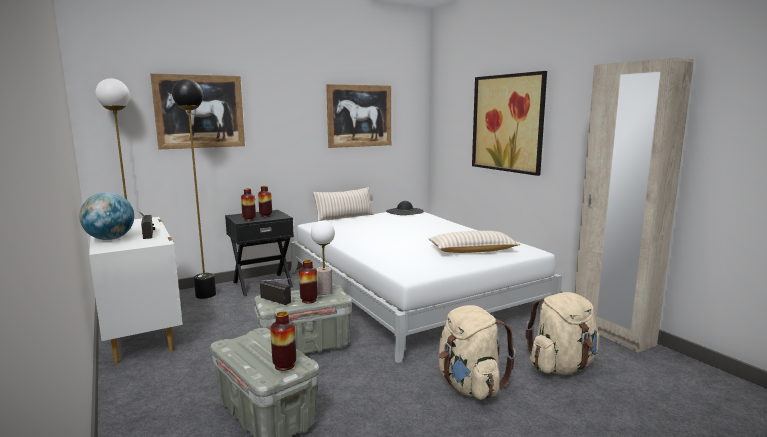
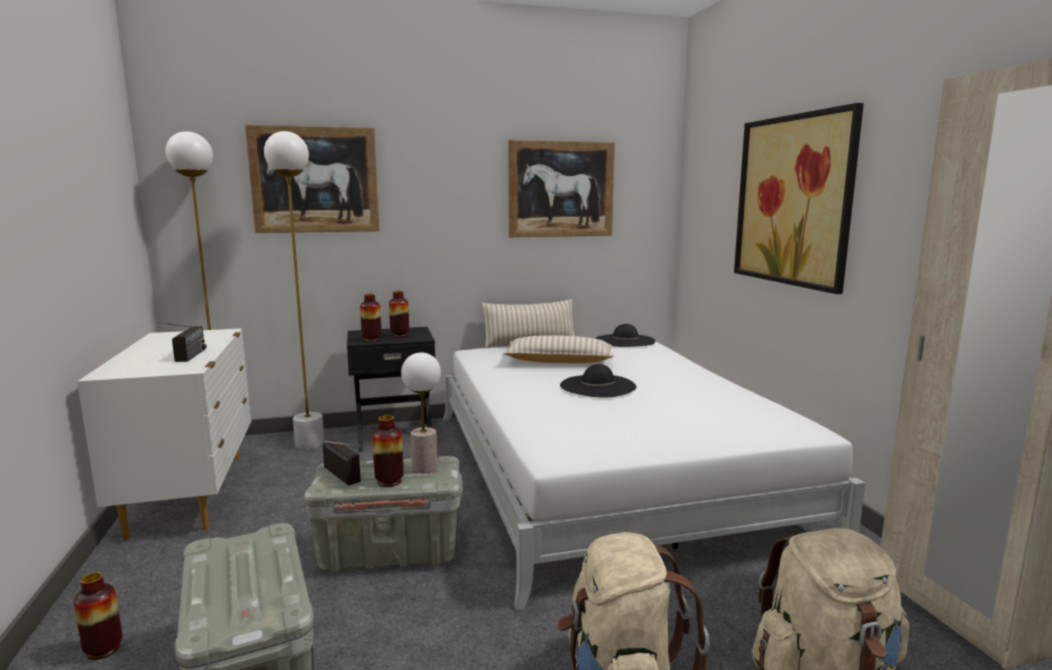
camera: 15 degrees right, 0 degrees up
(110, 239) = (136, 358): globe -> none
(205, 295) = (309, 444): black floor lamp -> white floor lamp
(284, 365) = (253, 610): vase -> vase (103, 649)
(407, 237) = (597, 386): none -> black hat
(472, 251) = (695, 421): beige pillow -> beige pillow (559, 361)

